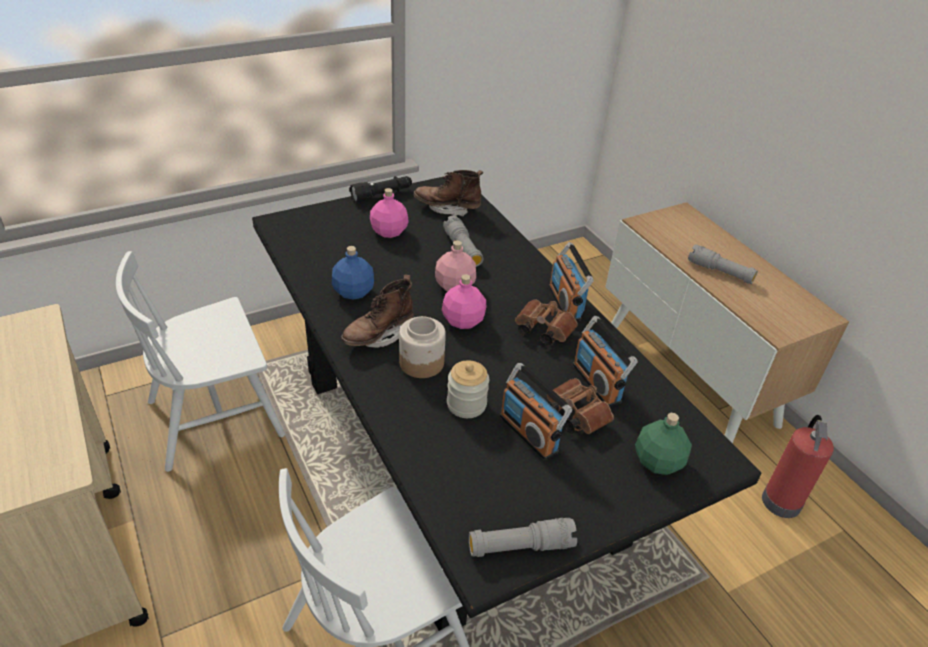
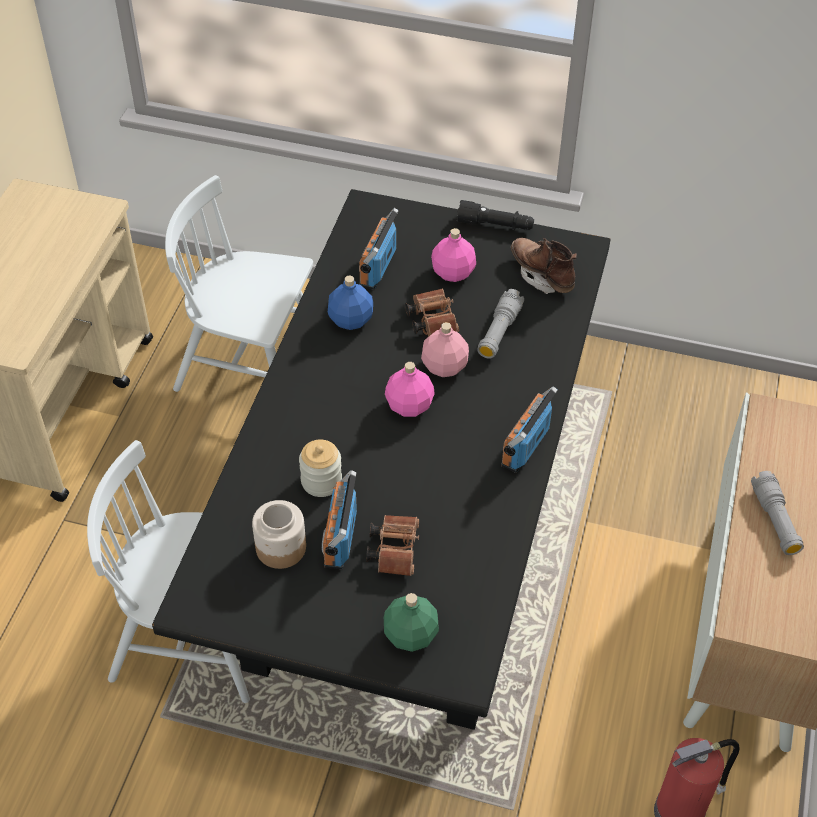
camera: 45 degrees right, 10 degrees up
(378, 335) = (324, 375): brown boot -> none
(421, 363) = (329, 422): jar -> jar (280, 548)
(520, 546) = (229, 613): grey flashlight -> none
(541, 330) = (466, 459): brown binoculars -> brown binoculars (431, 320)
(597, 383) = (451, 538): radio -> radio (377, 268)

